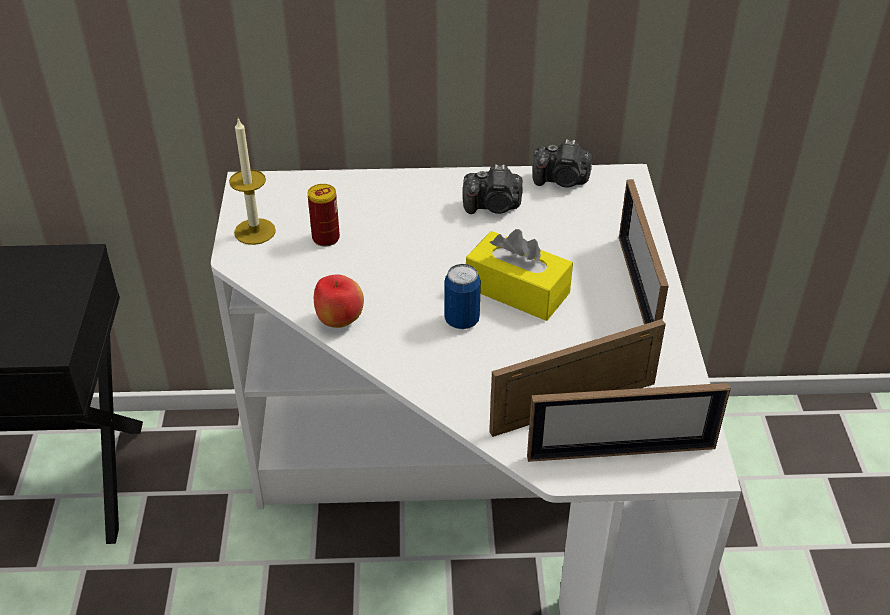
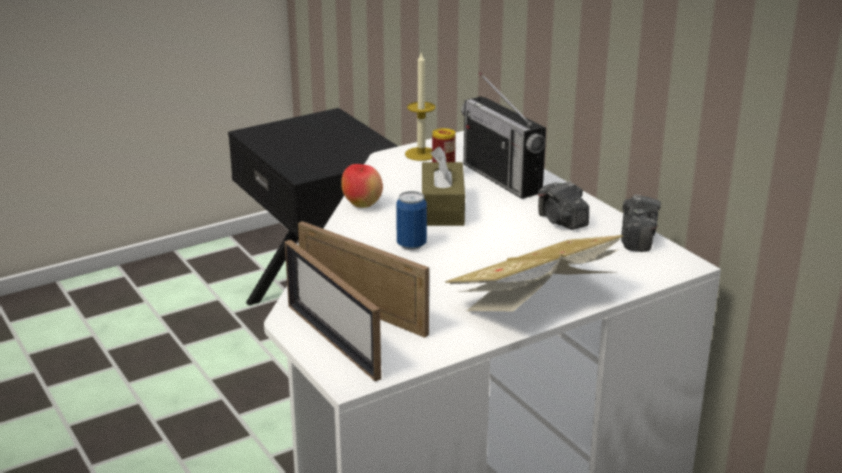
camera: 60 degrees right, 15 degrees down
(369, 203) = (502, 178): none -> radio
(399, 268) = (442, 208): none -> brown tissue box
(517, 290) = (471, 256): yellow tissue box -> none
(562, 180) = (637, 238): camera -> camera turned 150 degrees counterclockwise
(637, 289) = (535, 303): picture frame -> book

